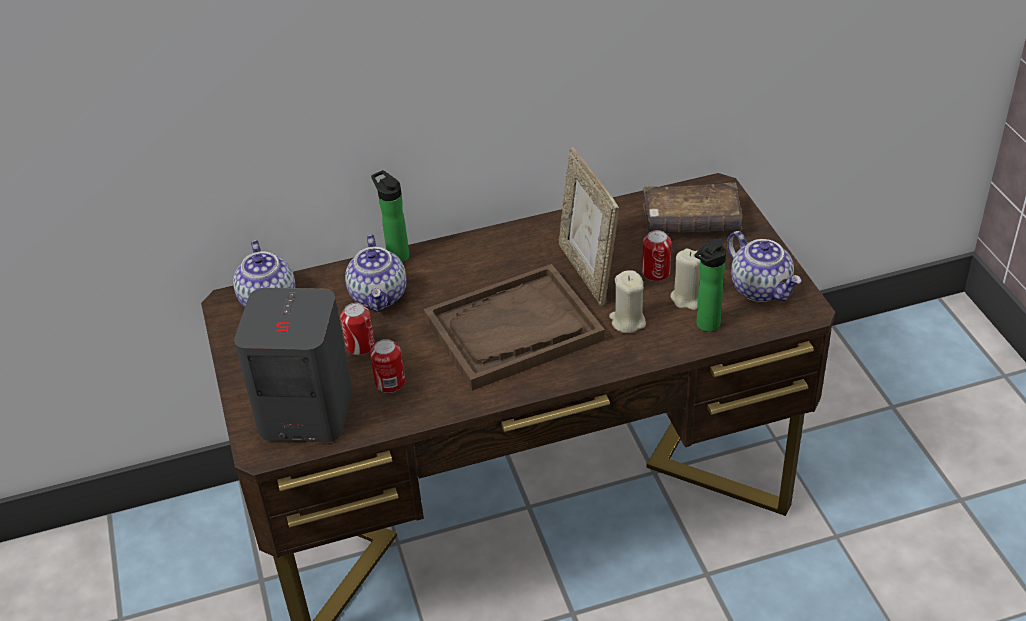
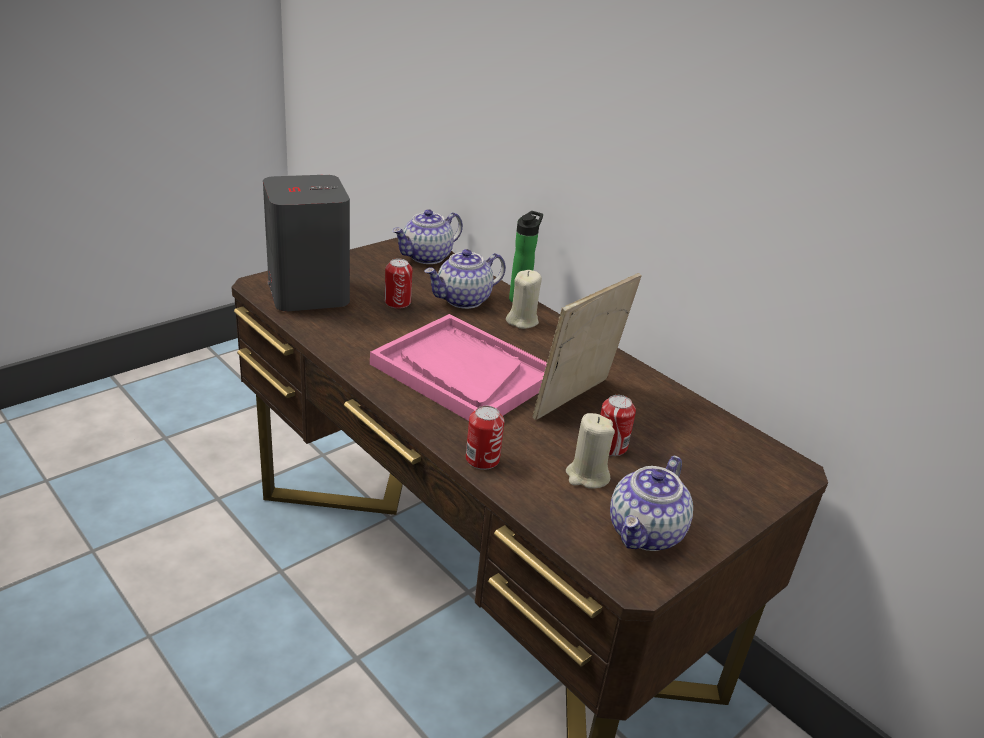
camera: 60 degrees right, 10 degrees down
(390, 383) = (359, 323): can -> can (482, 459)
(513, 330) = (463, 372): brown tray -> pink tray
(627, 321) = (520, 439): beige candle -> beige candle (522, 321)
(691, 221) = (717, 458): brown book -> none
(705, 326) = (549, 497): bottle -> none

